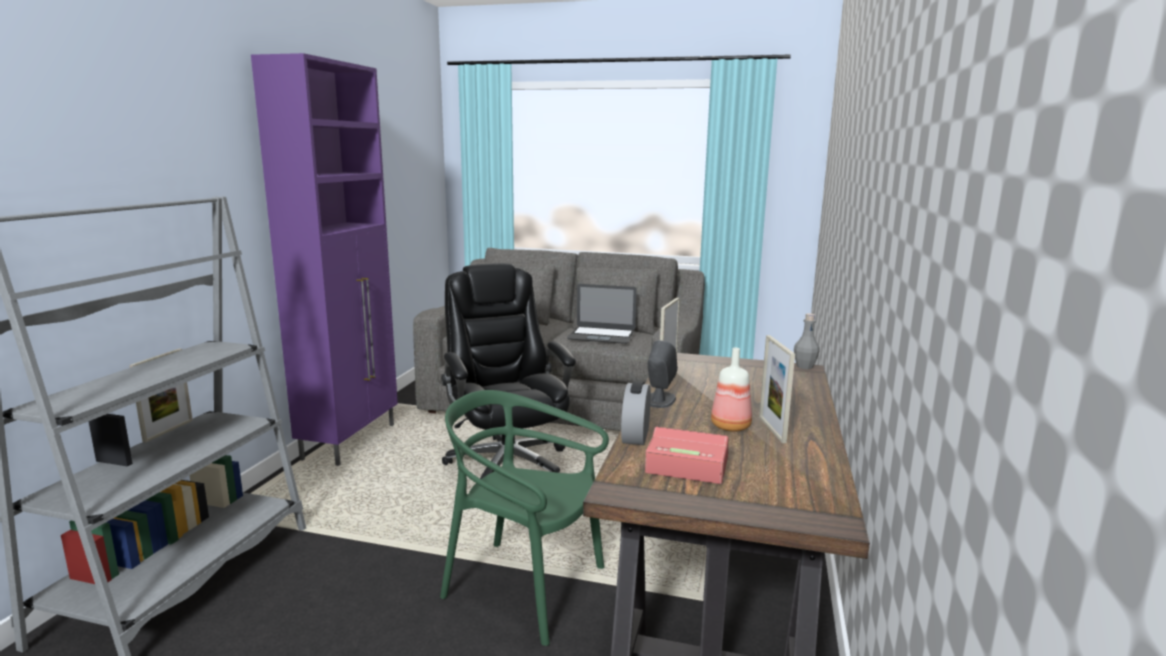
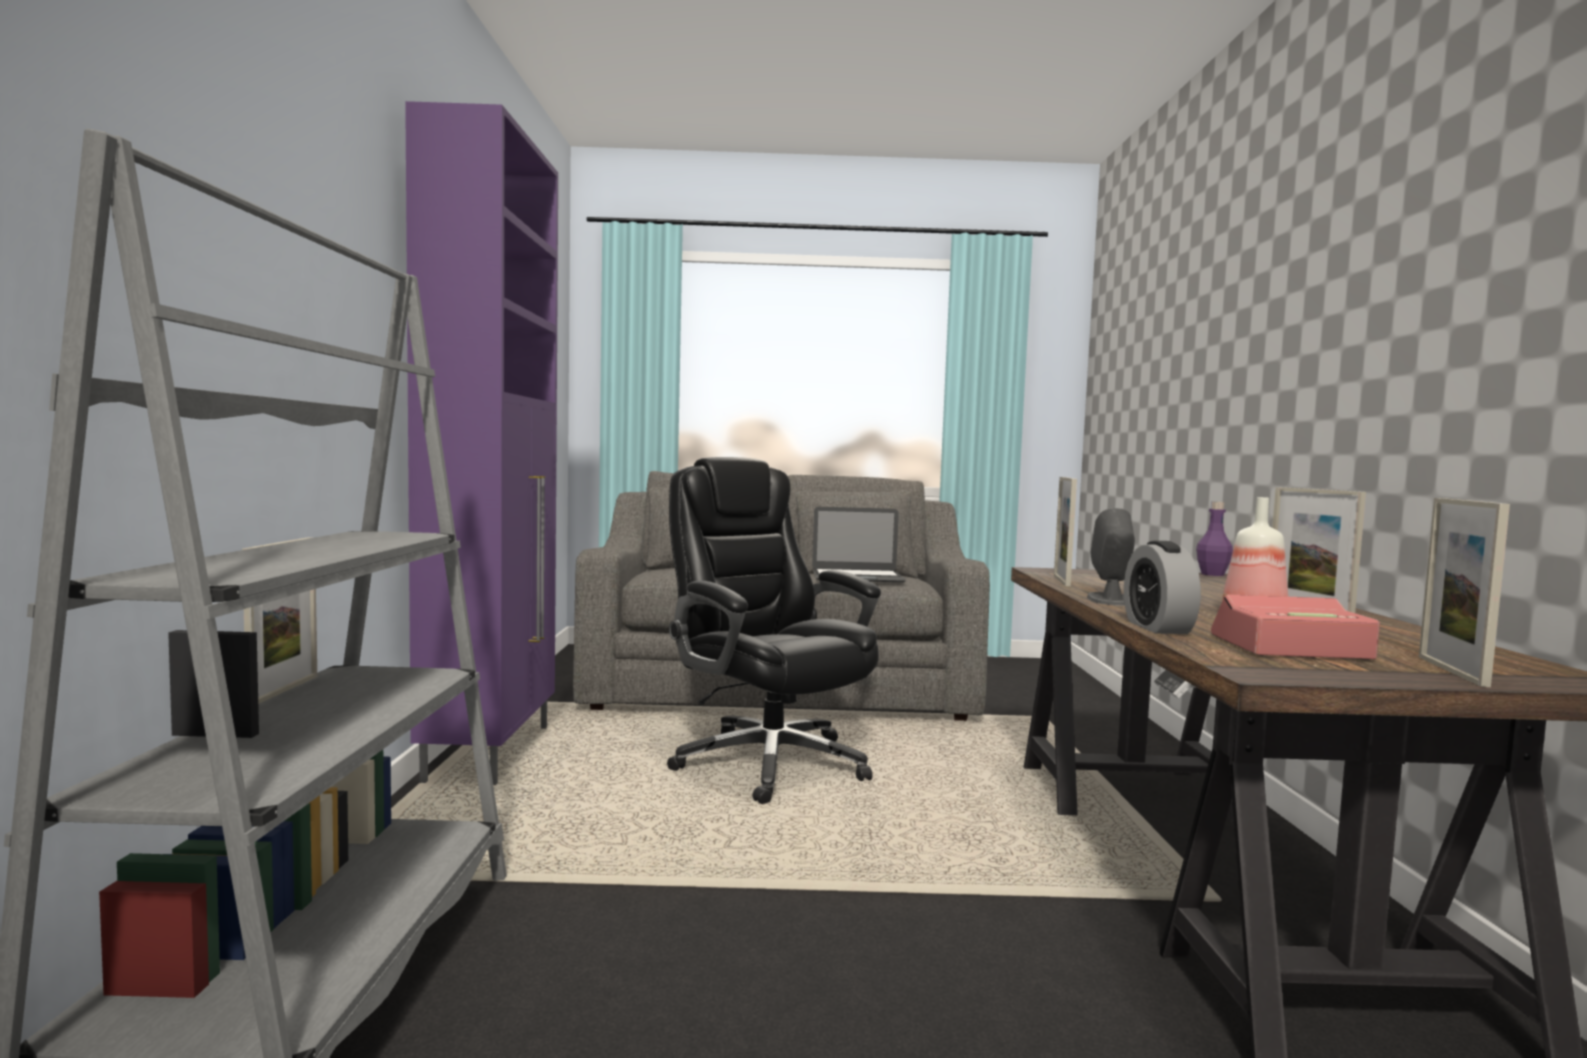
camera: 15 degrees left, 10 degrees down
(524, 586) = (946, 916): green chair -> none
(753, 500) = (1452, 671): none -> picture frame
(804, 366) = (1212, 574): grey bottle -> purple bottle

